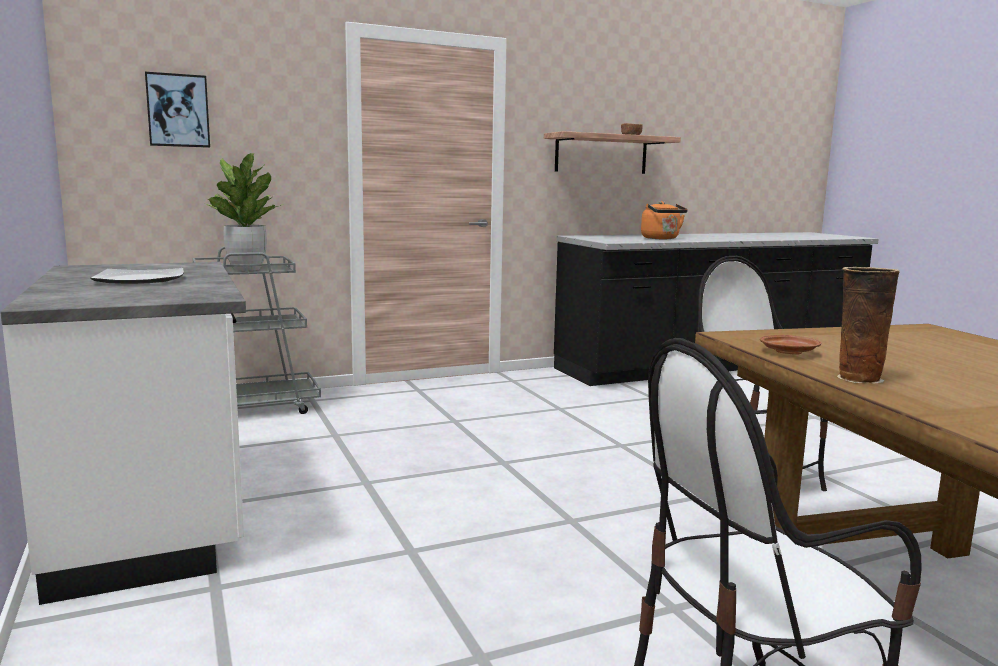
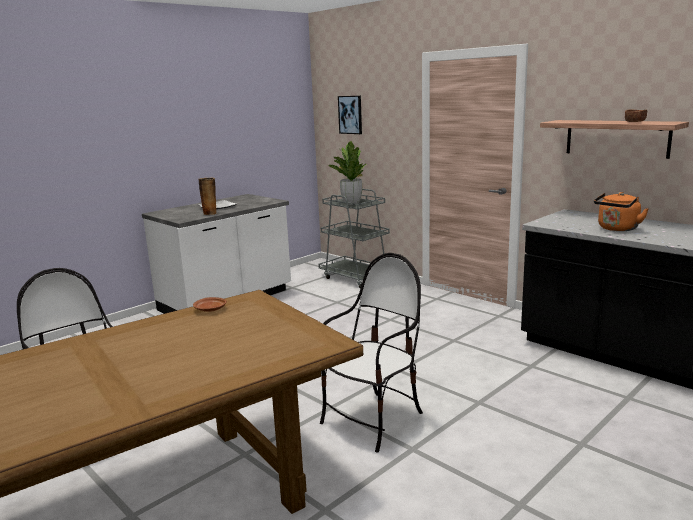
camera: 70 degrees right, 5 degrees up
(857, 378) = (152, 324): vase -> vase (210, 213)

